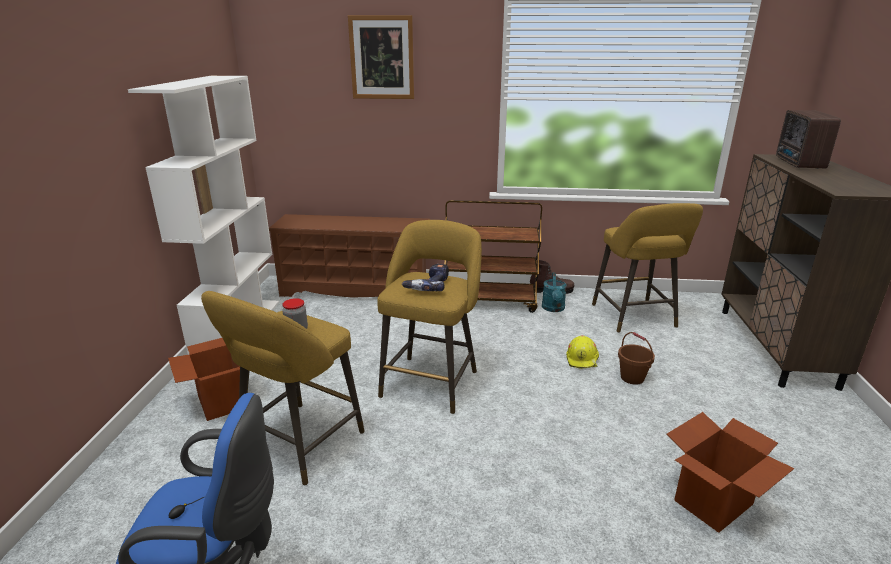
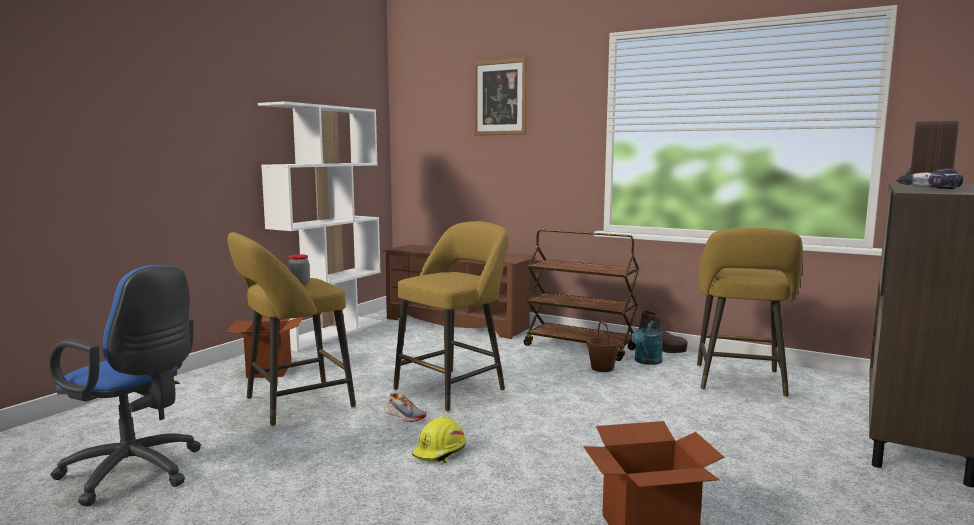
camera: 25 degrees right, 15 degrees down
(421, 431) = (405, 416): none -> shoe
(427, 285) = (446, 276): power drill -> power drill (930, 189)
(582, 359) = (631, 401): yellow hard hat -> yellow hard hat (440, 452)
(632, 378) = (674, 423): brown bucket -> brown bucket (602, 368)

